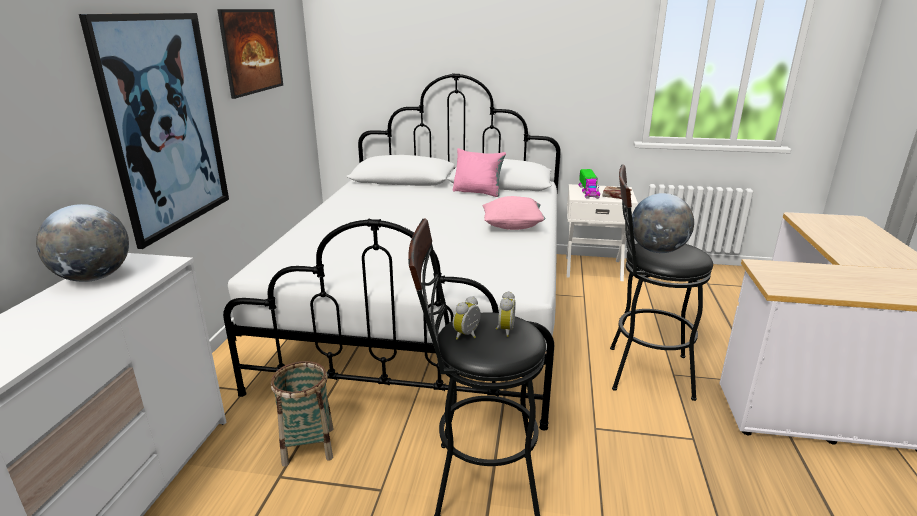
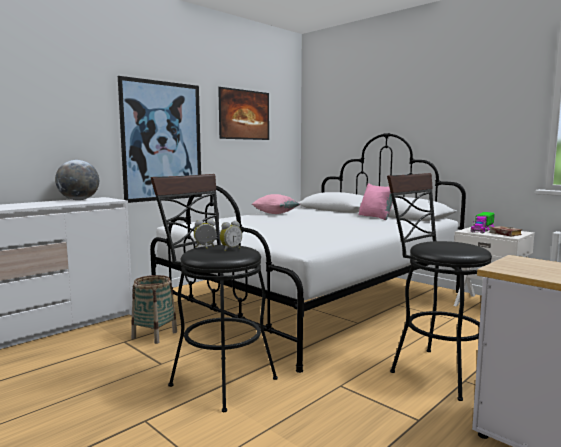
camera: 35 degrees right, 15 degrees down
(512, 226) = (362, 230): pink pillow -> pink pillow (275, 213)
(657, 250) = (437, 243): globe -> none

